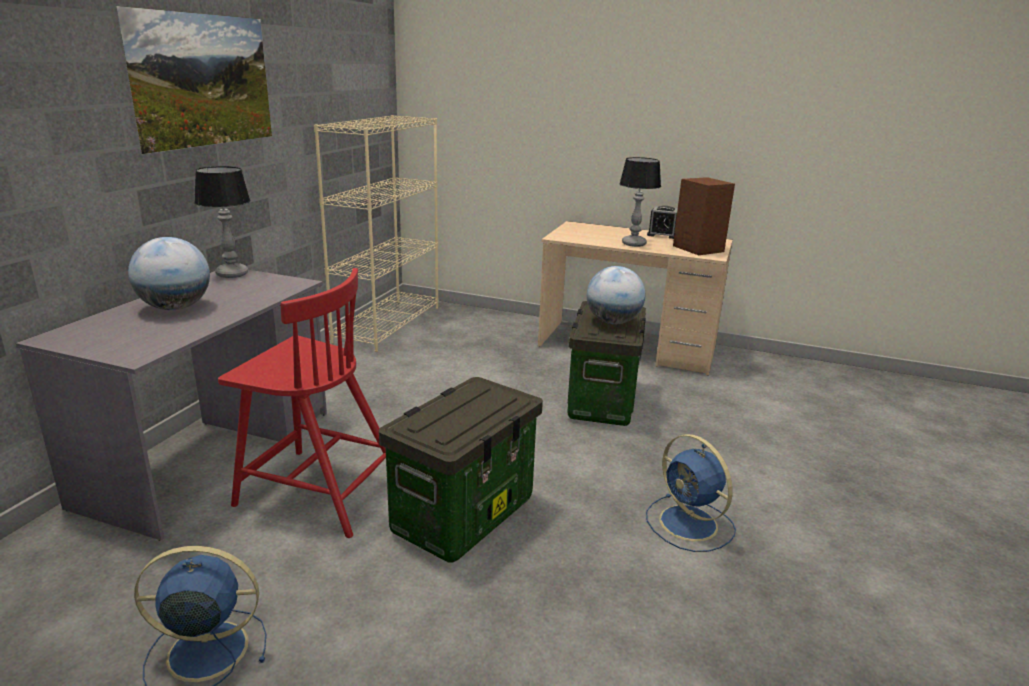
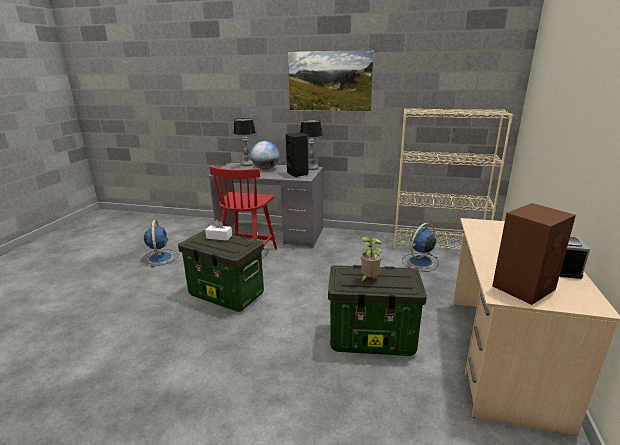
camera: 85 degrees right, 0 degrees up
(261, 285) = (298, 174): none -> black speaker
(441, 412) = (219, 237): none -> white tissue box
(613, 322) = (368, 279): globe -> potted plant
(633, 244) = (495, 252): table lamp -> table lamp (247, 165)
(690, 524) = (210, 379): blue fan -> blue fan (420, 262)

